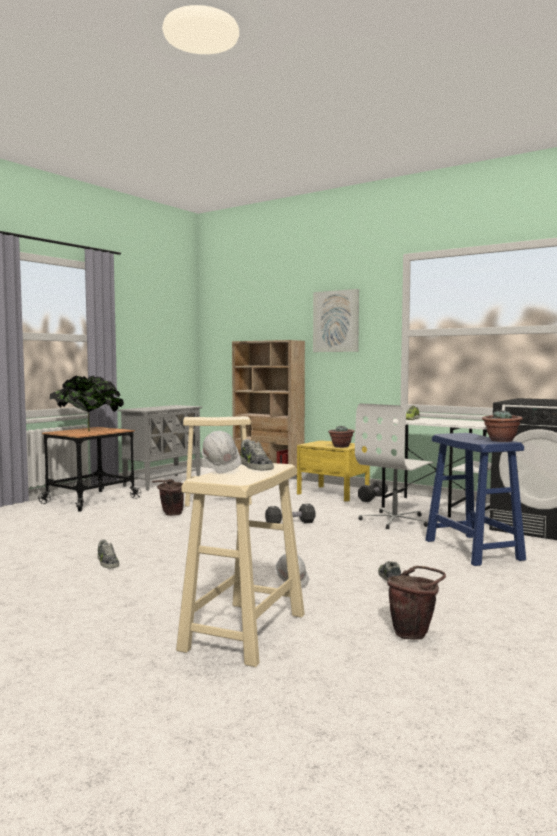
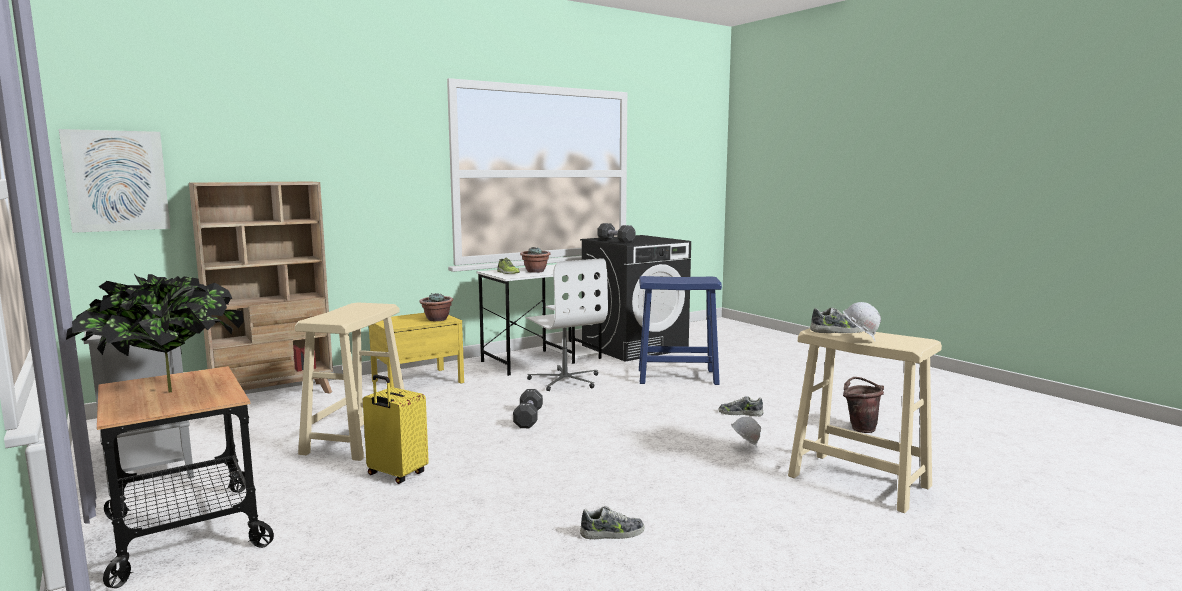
camera: 70 degrees left, 5 degrees up
(170, 514) = (396, 474): brown bucket -> yellow suitcase
(336, 321) = (359, 155): picture -> picture (117, 181)
(372, 498) = (466, 372): black dumbbell -> black dumbbell (616, 241)
(501, 440) = (703, 277): potted plant -> potted plant (535, 271)

